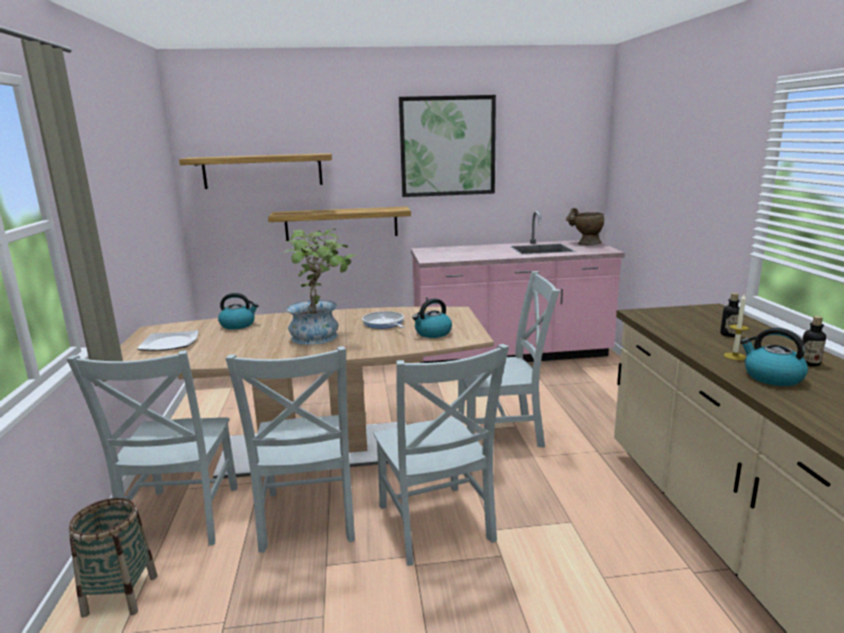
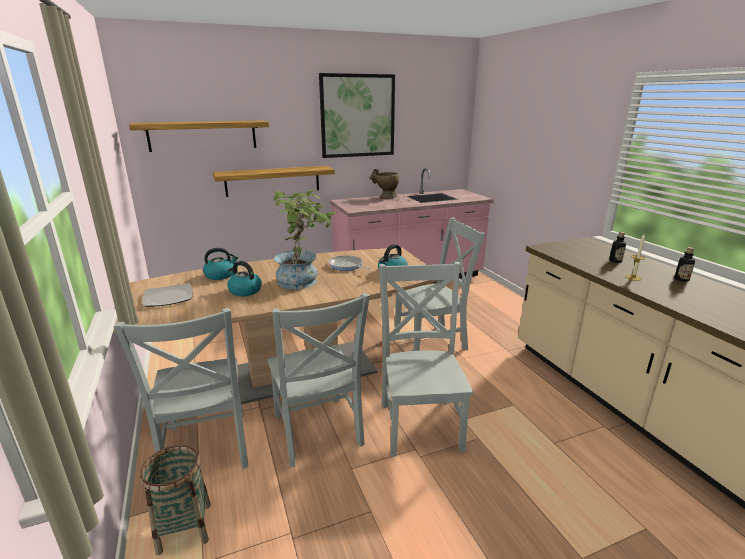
camera: 15 degrees left, 5 degrees up
(436, 526) = (420, 423): grey chair -> grey chair turned 150 degrees counterclockwise
(584, 243) = (459, 192): beige vase -> beige vase (385, 197)
(771, 377) = (668, 292): kettle -> kettle (244, 291)

